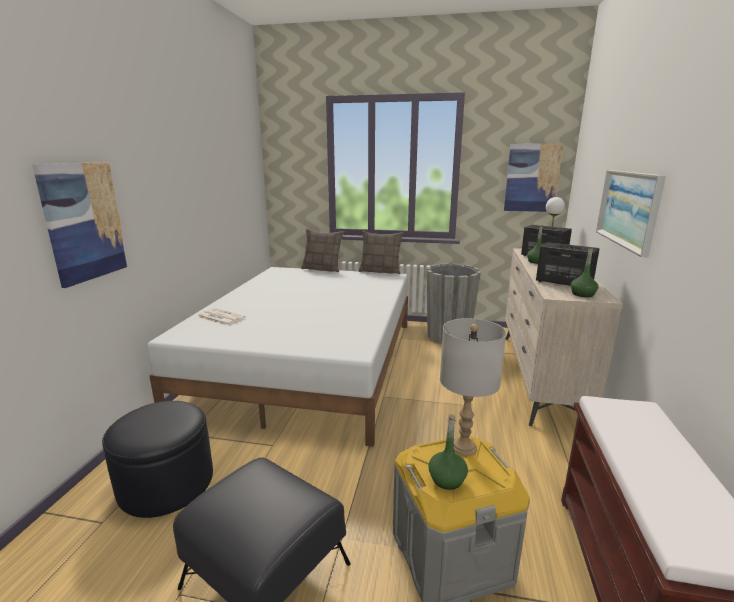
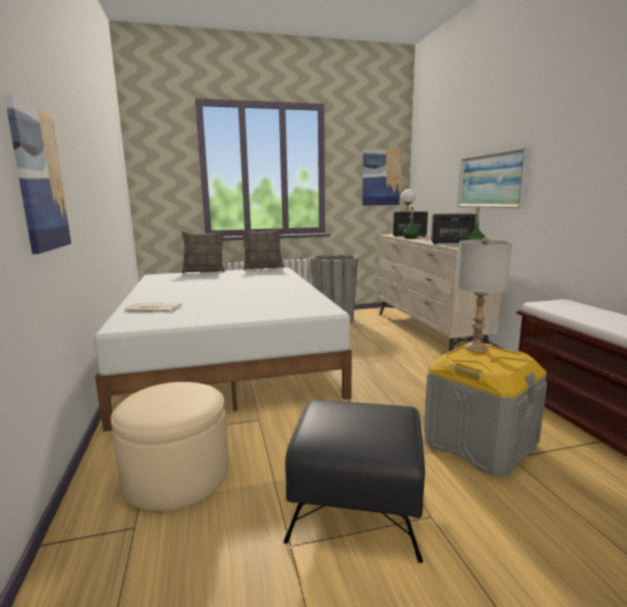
camera: 25 degrees left, 5 degrees down
(166, 483) = (176, 475): black ottoman -> beige ottoman
(447, 479) = (491, 364): green bottle -> none

